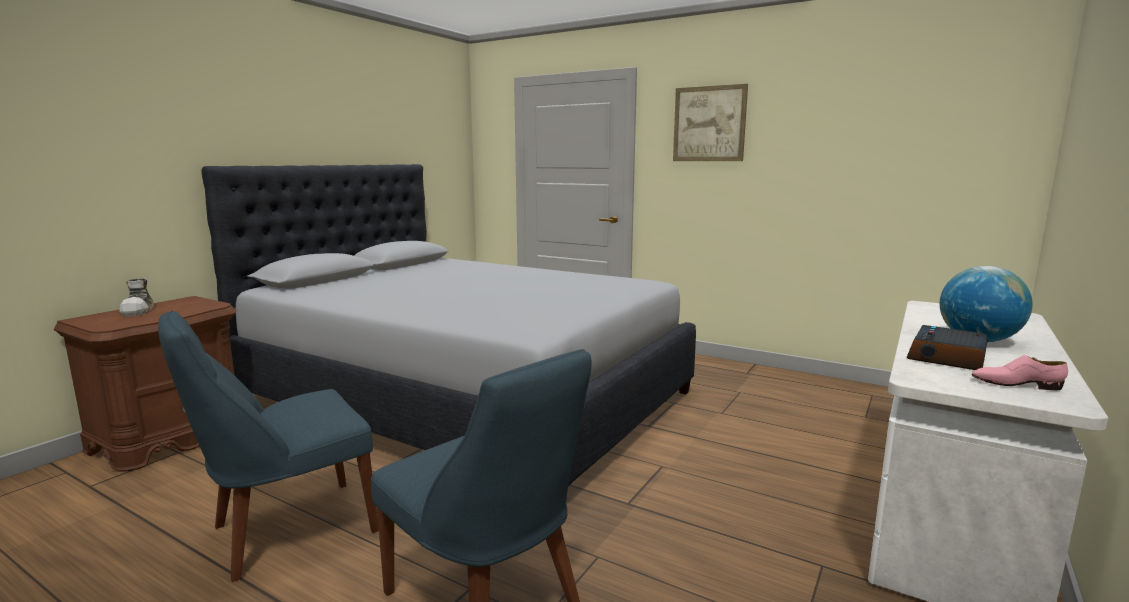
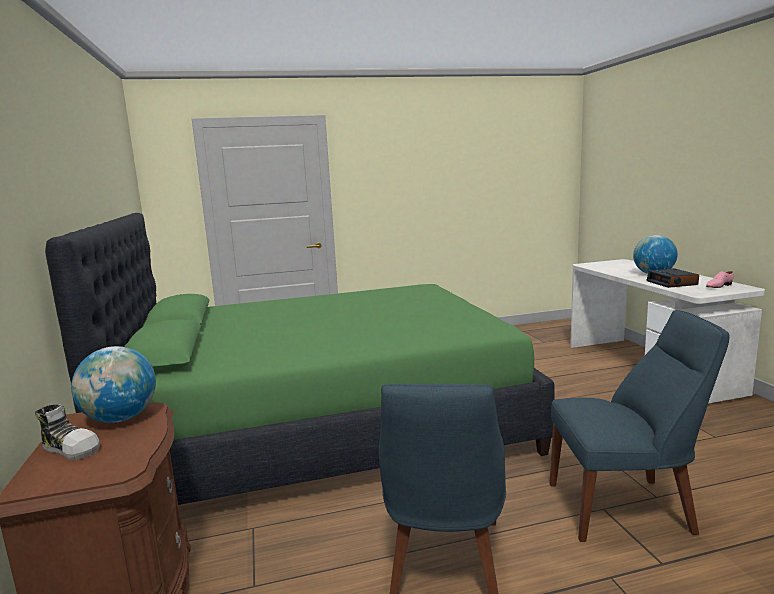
camera: 45 degrees left, 0 degrees up
(194, 305) = (120, 418): none -> globe
(466, 397) = (325, 425): grey bed -> green bed
(709, 124) = (391, 161): picture -> none

